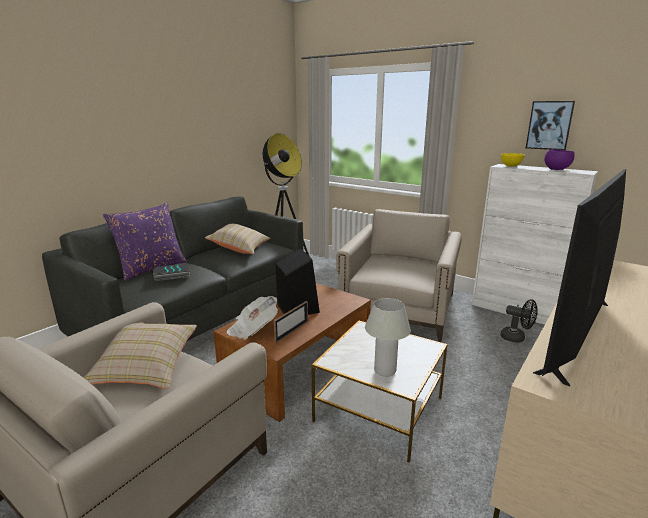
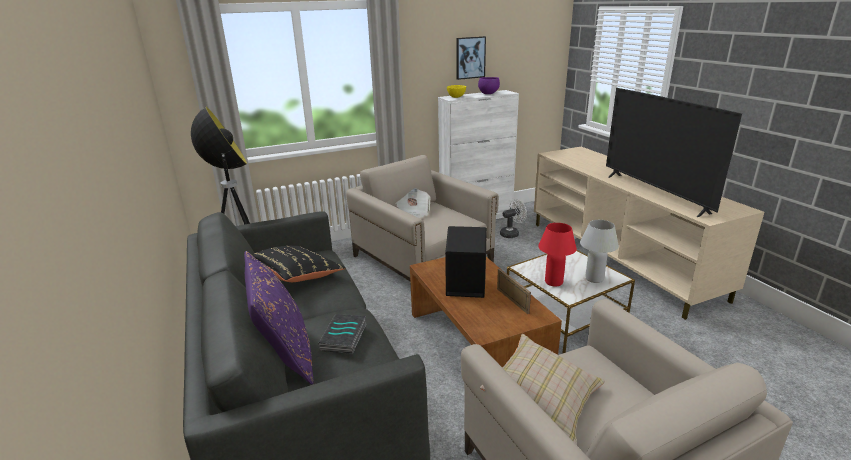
camera: 60 degrees left, 5 degrees up
(240, 248) = (296, 276): beige pillow -> black pillow
(253, 329) = (493, 320): newspaper -> newspaper (413, 213)
(352, 348) = (553, 282): none -> red table lamp
(516, 338) = (512, 234): black fan -> white fan

